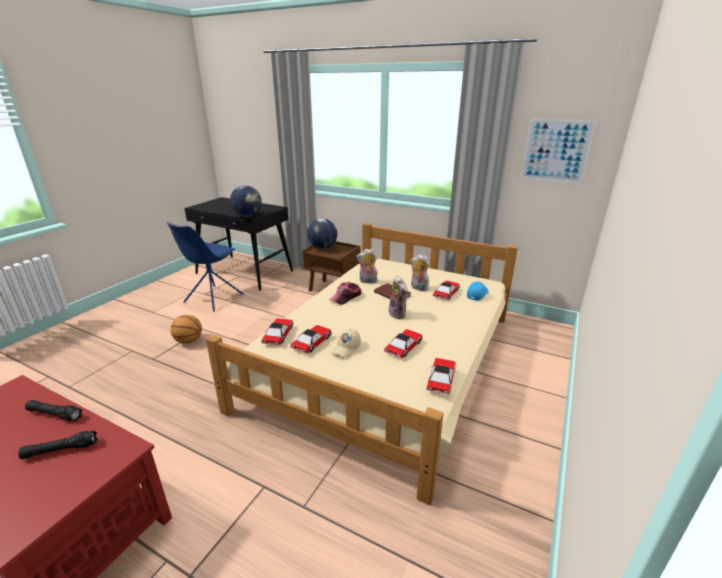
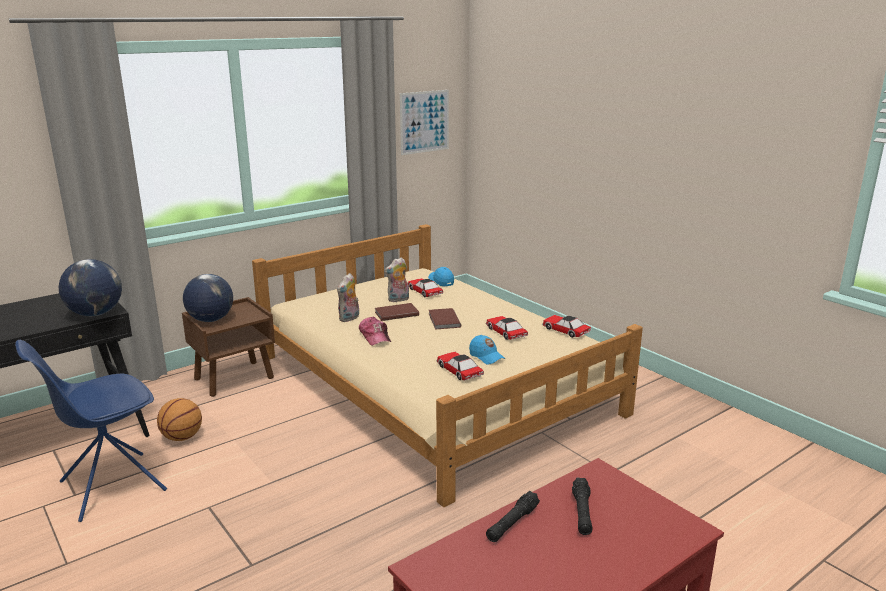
camera: 65 degrees left, 5 degrees down
(189, 341) = (234, 523): basketball -> basketball (182, 437)
(213, 299) = (110, 487): blue chair -> blue chair turned 90 degrees clockwise
(278, 335) = (425, 386): toy car -> none
(346, 349) = (486, 357): beige cap -> blue cap
(398, 314) = (443, 320): plush toy -> brown book

